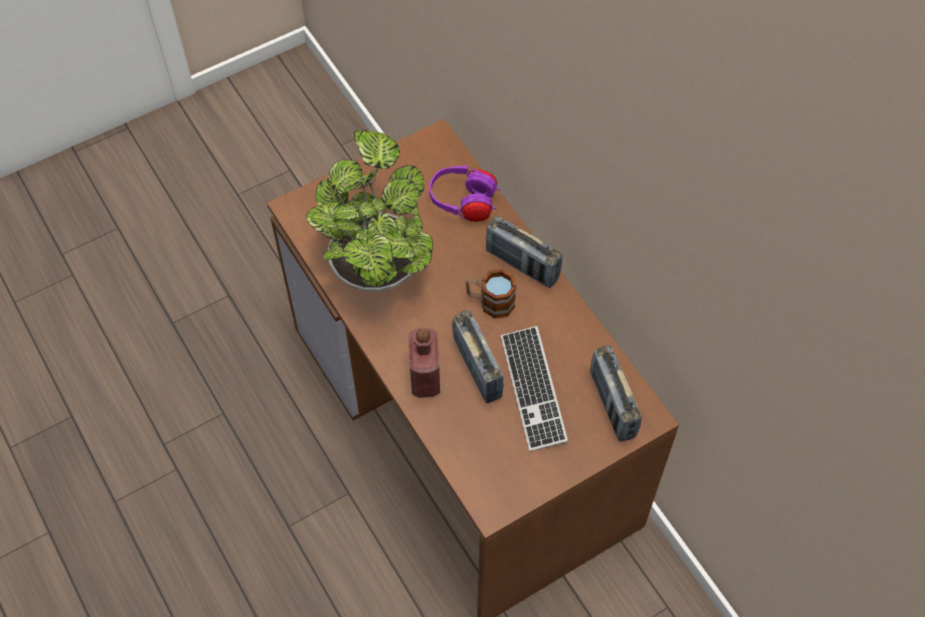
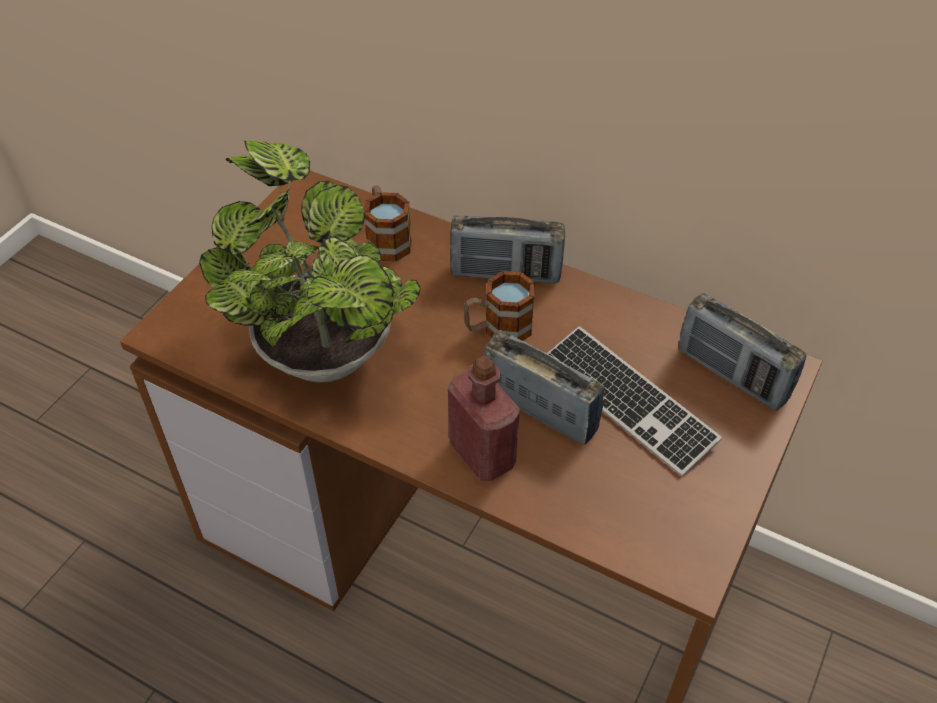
camera: 30 degrees left, 10 degrees down
(464, 203) = (386, 239): purple headphones -> mug

